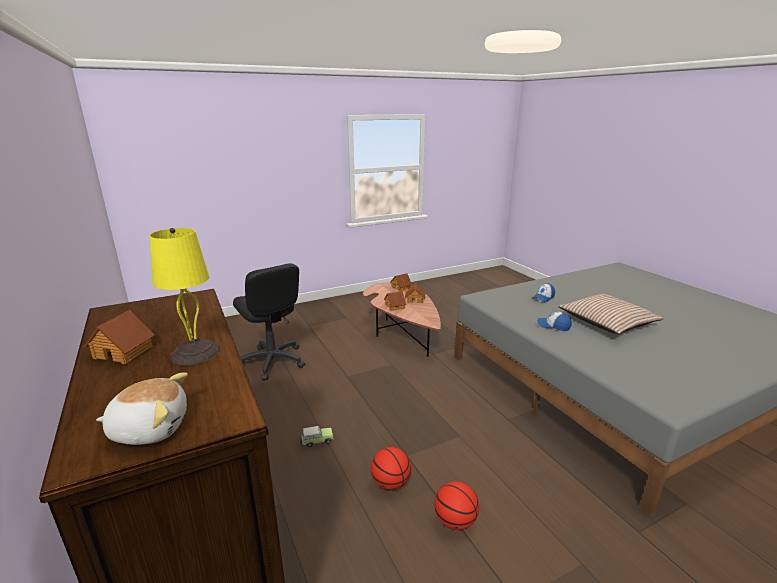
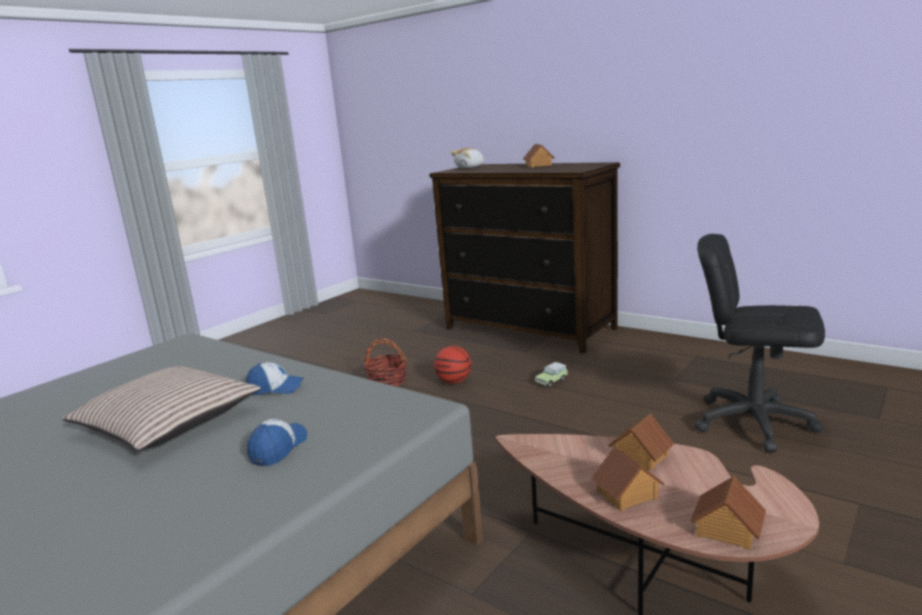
camera: 155 degrees right, 5 degrees down
(194, 353) = (504, 169): yellow table lamp -> none
(455, 521) = (387, 381): basketball -> basket

